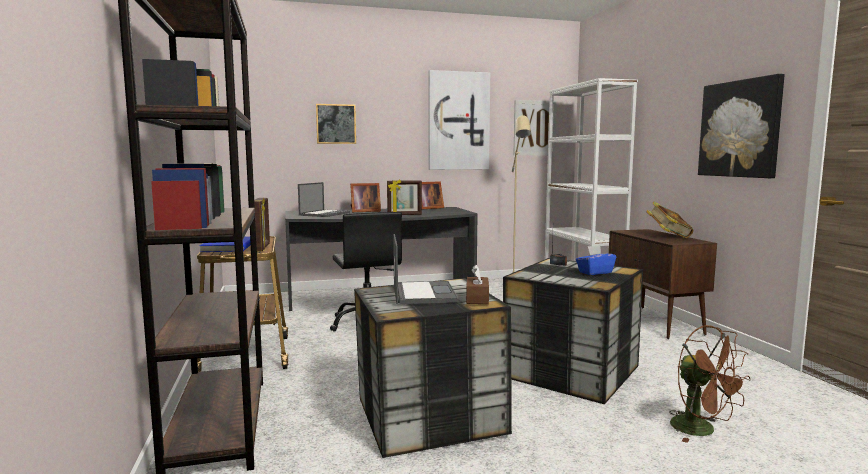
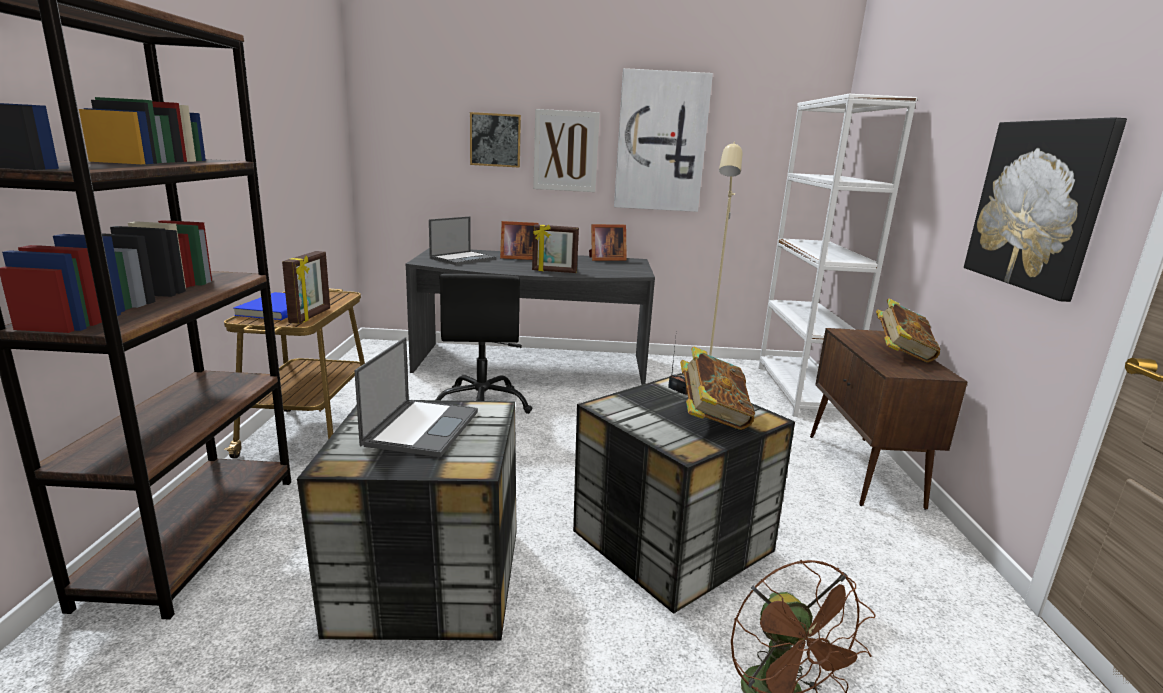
camera: 15 degrees right, 10 degrees up
(477, 298) = (474, 453): brown tissue box -> none
(534, 128) = (773, 157): picture -> picture (566, 151)
(595, 272) = (712, 418): blue tissue box -> book

